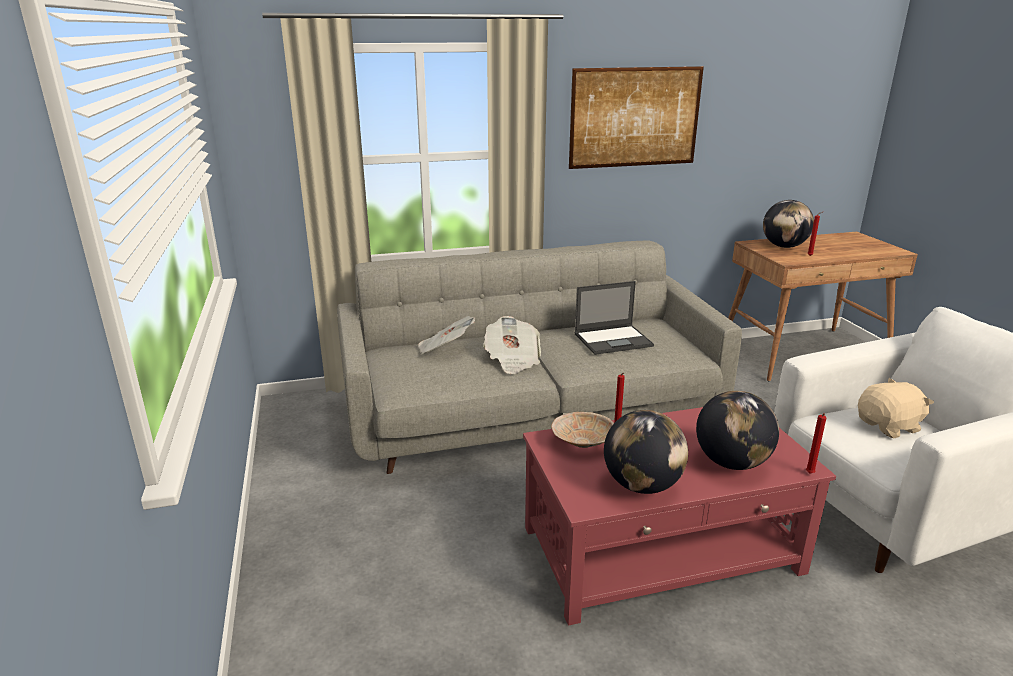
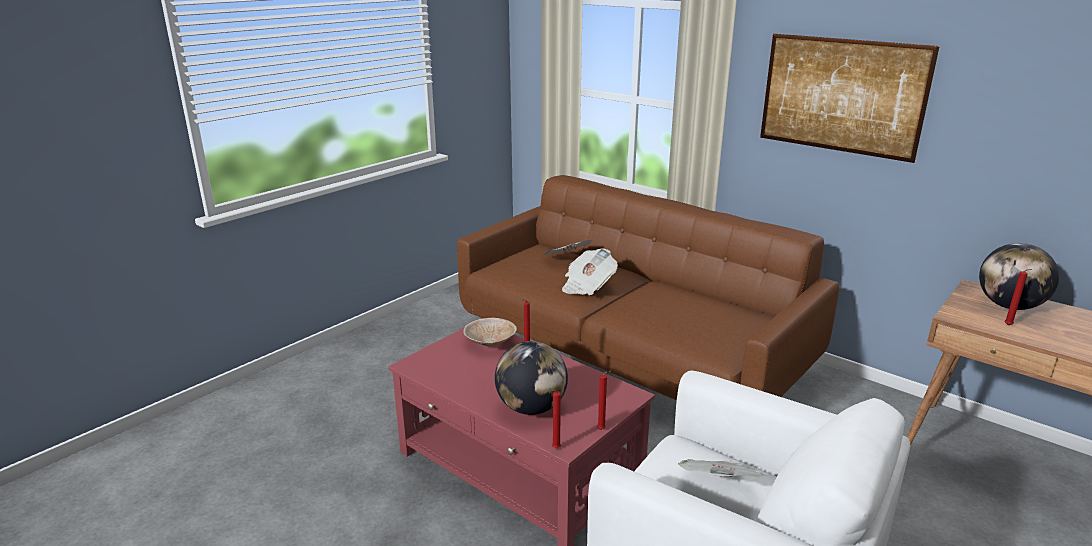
camera: 55 degrees right, 0 degrees up
(531, 414) = (628, 352): grey sofa -> brown sofa
(614, 340) = (685, 310): laptop -> none
(642, 485) = (457, 379): globe -> none
(791, 441) = (602, 430): none -> red candle
(889, 426) = (719, 486): beige plush toy -> newspaper

